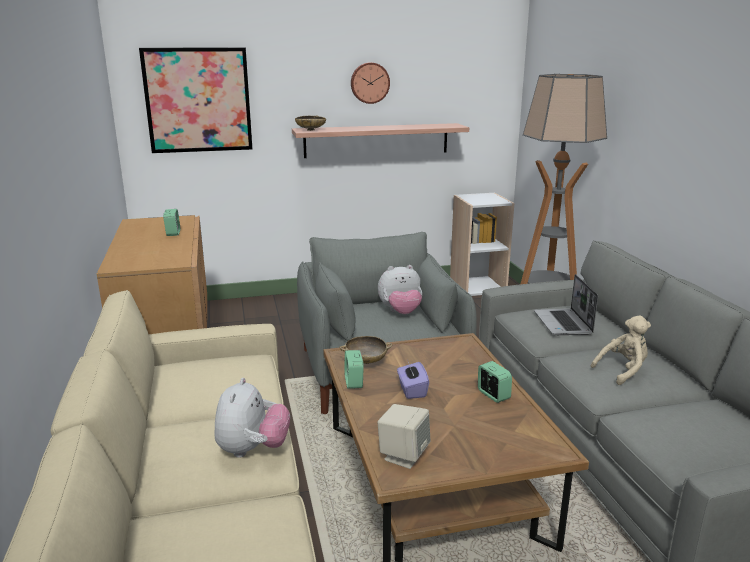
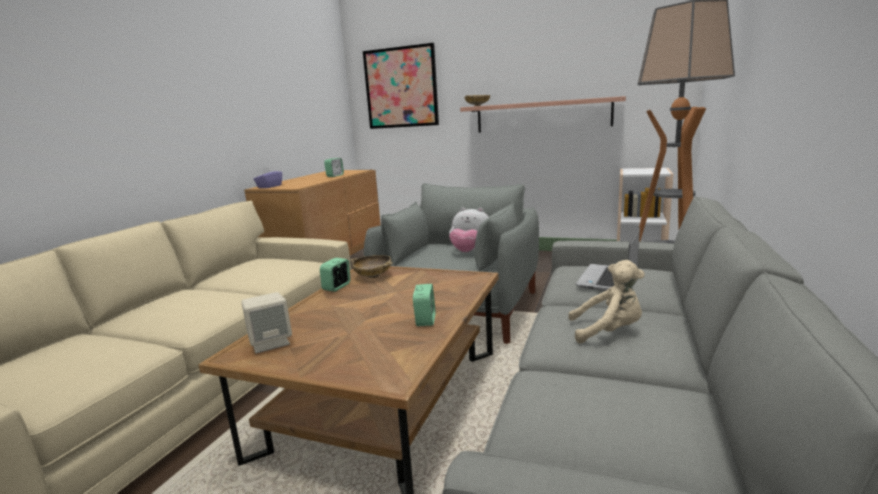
camera: 35 degrees right, 5 degrees down
(252, 450) = (200, 312): plush toy -> none
(369, 83) = (536, 63): wall clock -> none
(412, 390) = (367, 301): purple tissue box -> purple tissue box (269, 186)

